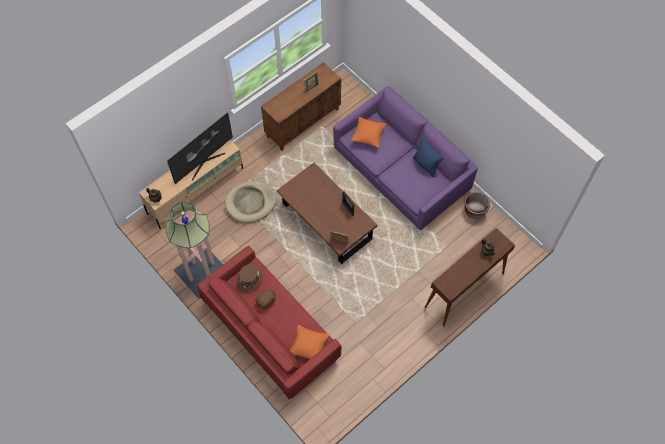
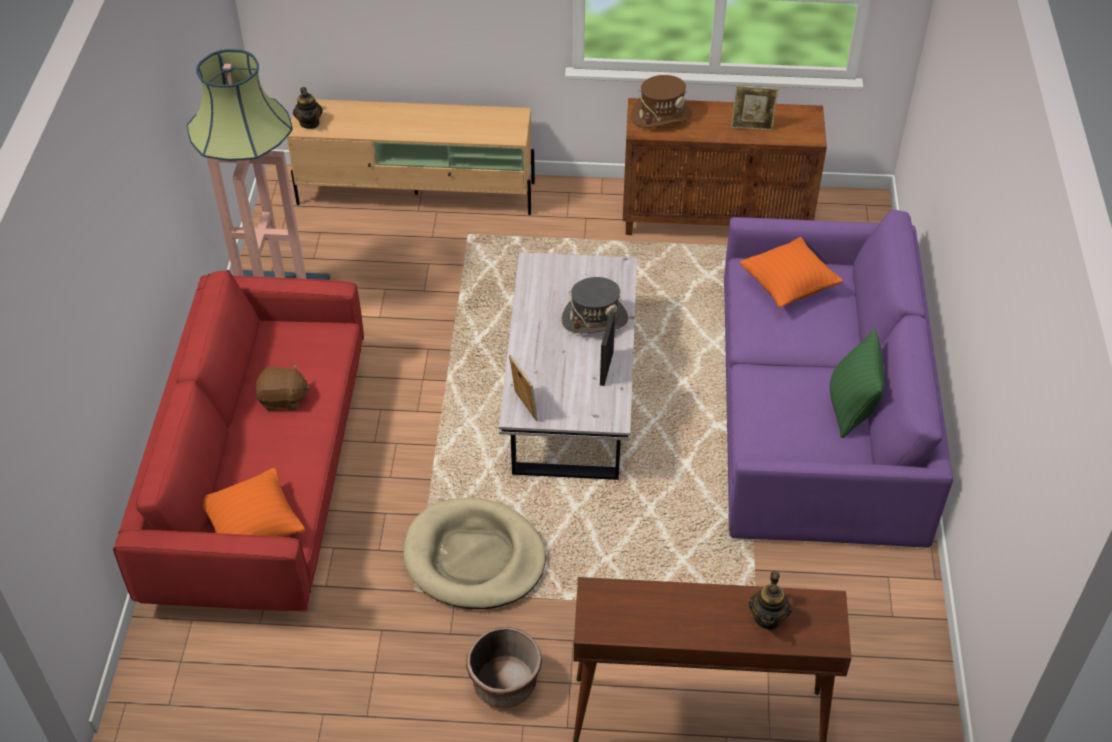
camera: 45 degrees right, 15 degrees down
(204, 162) = (445, 126): television -> none
(249, 279) = (302, 346): brown hat -> brown hat (661, 116)
(251, 202) = (479, 270): beige dog bed -> beige dog bed (474, 558)
(326, 194) = (595, 319): none -> grey hat
(327, 221) = (570, 391): brown coffee table -> white coffee table
(426, 165) = (851, 408): blue pillow -> green pillow
(474, 210) = (891, 593): brown planter -> brown planter (505, 684)

